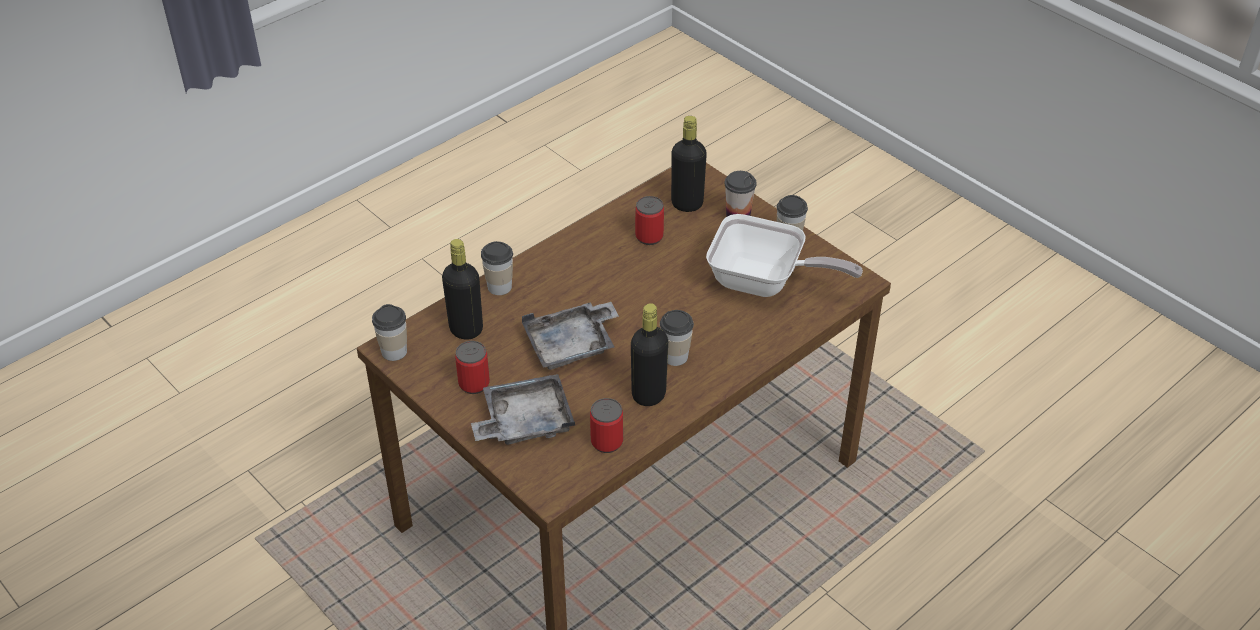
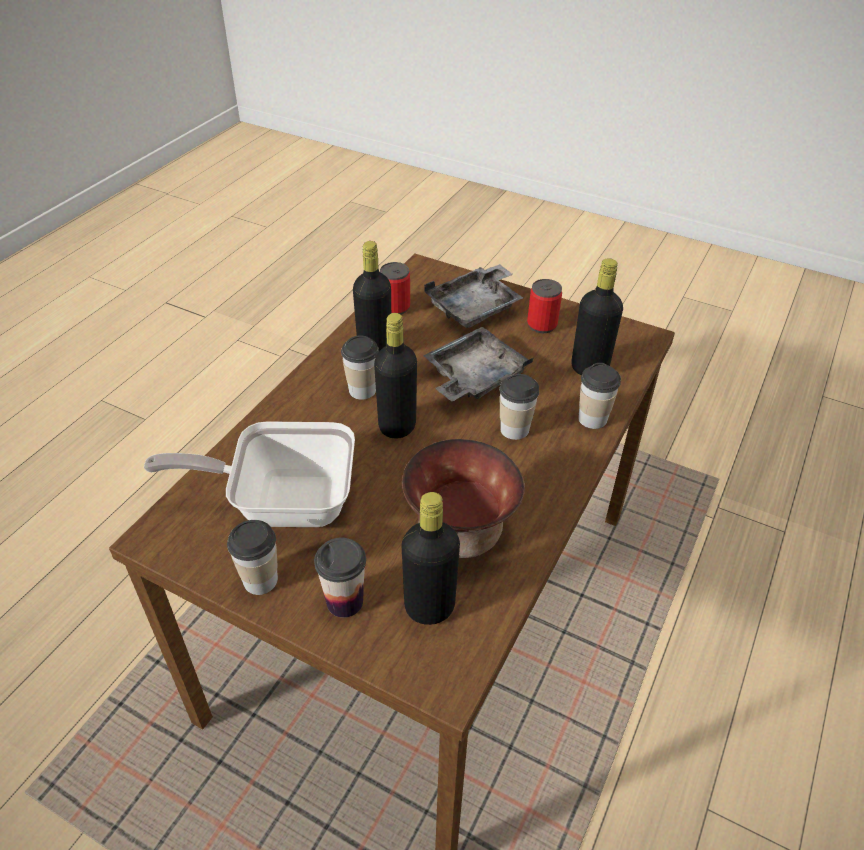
camera: 160 degrees right, 0 degrees up
(394, 352) = (637, 334): cup -> cup (514, 429)
(649, 237) = (458, 532): can -> bowl
(659, 318) = (397, 426): none -> black bottle

